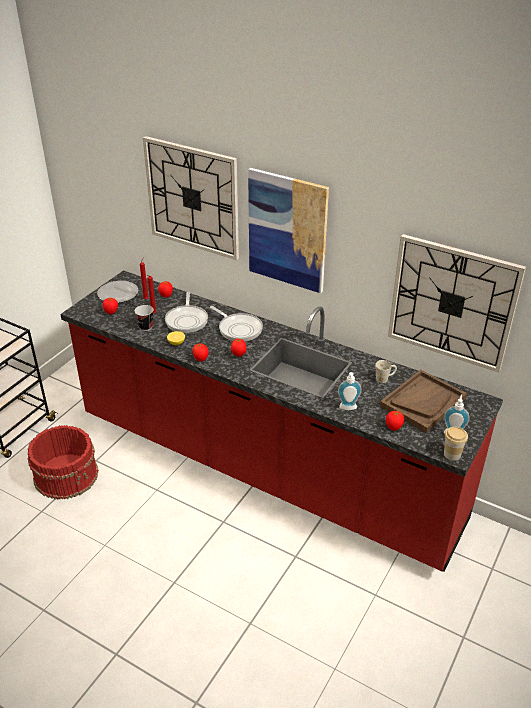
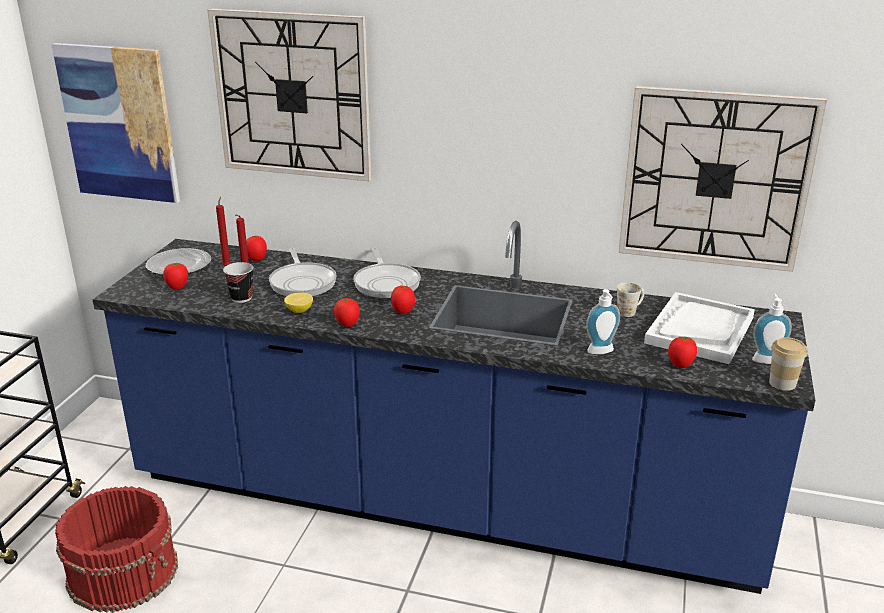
camera: 15 degrees left, 10 degrees down
(238, 329) = (386, 283): frying pan -> frying pan turned 45 degrees clockwise
(265, 469) = (442, 505): red counter -> blue counter
(287, 230) = (451, 118): picture -> picture (119, 123)
(422, 402) = (699, 330): brown tray -> white tray

